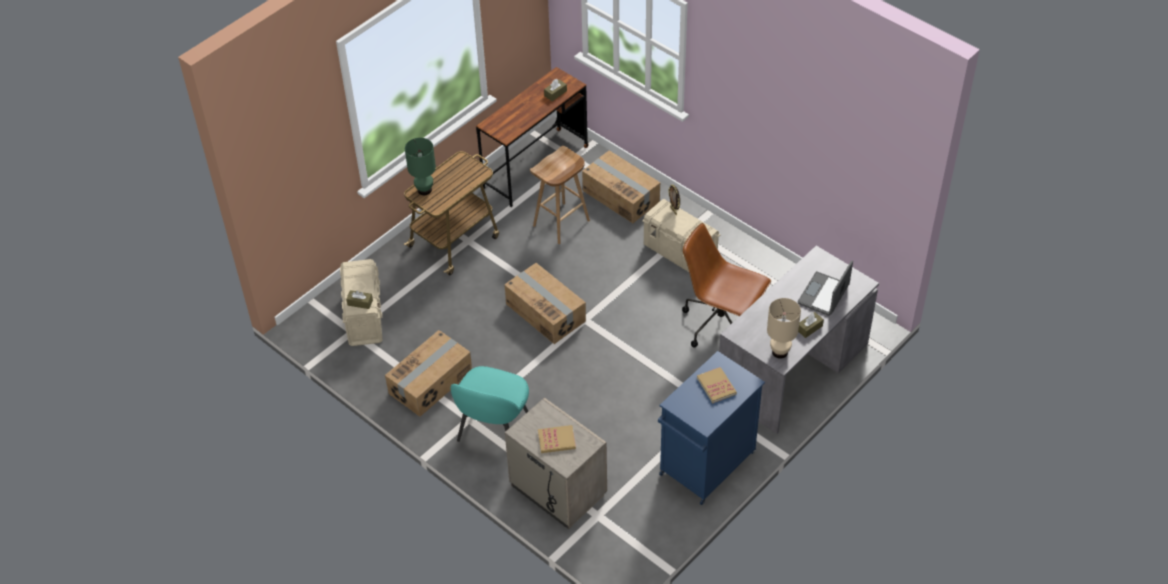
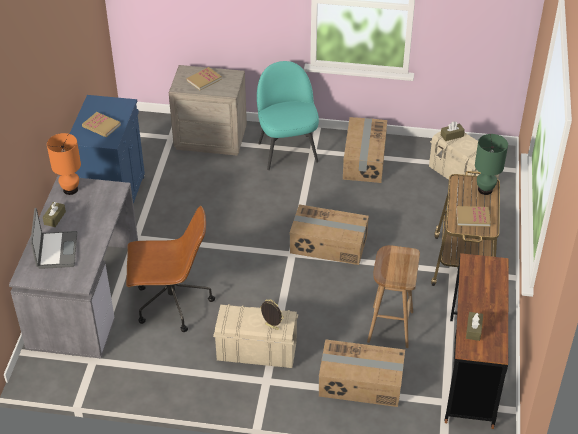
camera: 145 degrees right, 5 degrees down
(461, 173) = (473, 217): none -> book
(780, 352) = (70, 189): beige table lamp -> orange table lamp

